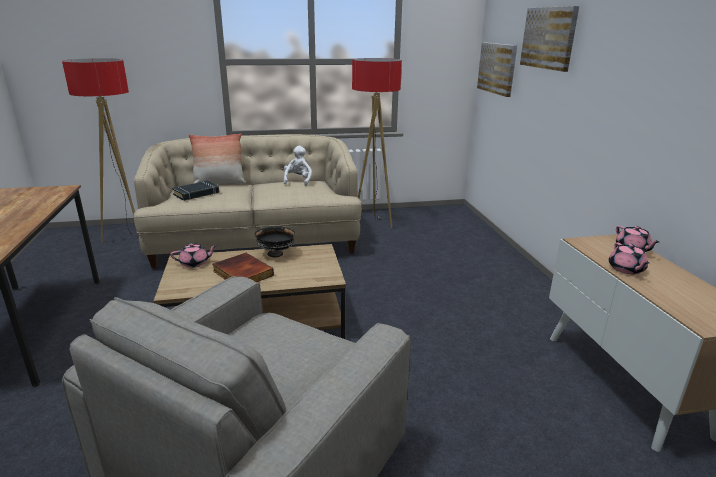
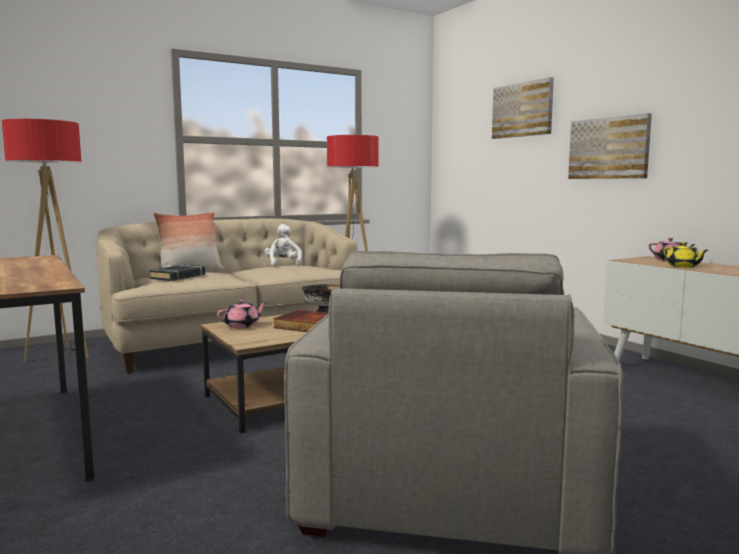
camera: 20 degrees left, 15 degrees down
(497, 68) = (459, 149): picture -> picture (609, 148)
(626, 269) = (683, 266): pink teapot -> yellow teapot

